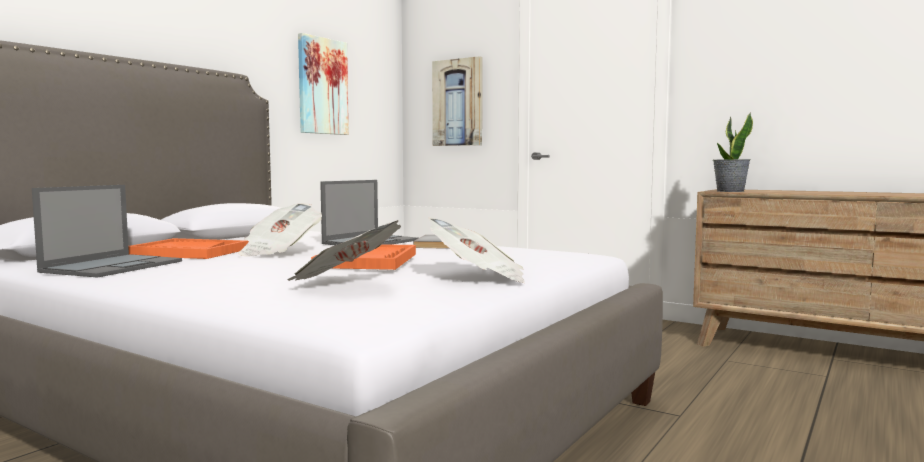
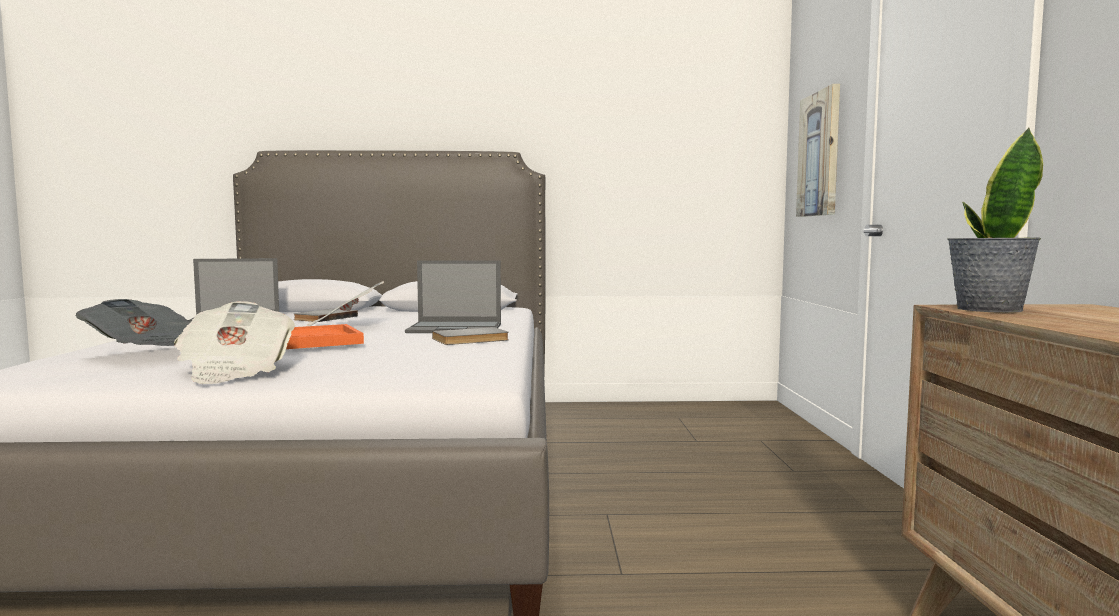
camera: 55 degrees right, 0 degrees up
(188, 252) = (324, 318): orange tray -> grey book
(322, 86) = (639, 152): picture -> none

